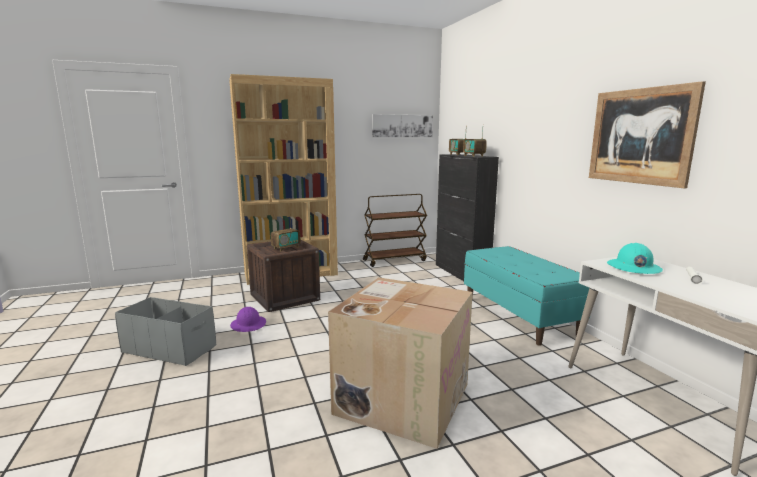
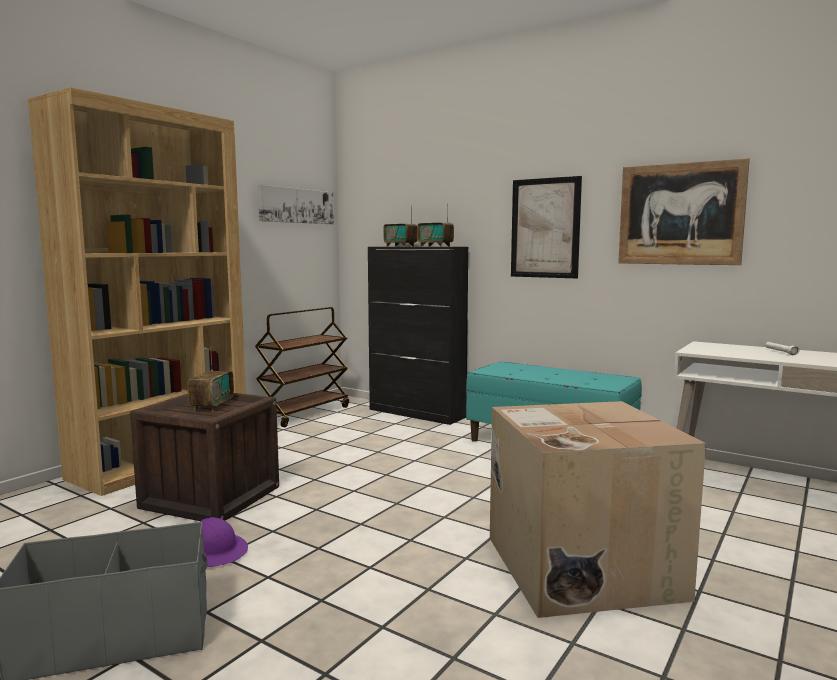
camera: 35 degrees left, 5 degrees down
(544, 145) = (545, 228): none -> picture
(633, 268) = (725, 351): turquoise hard hat -> none

